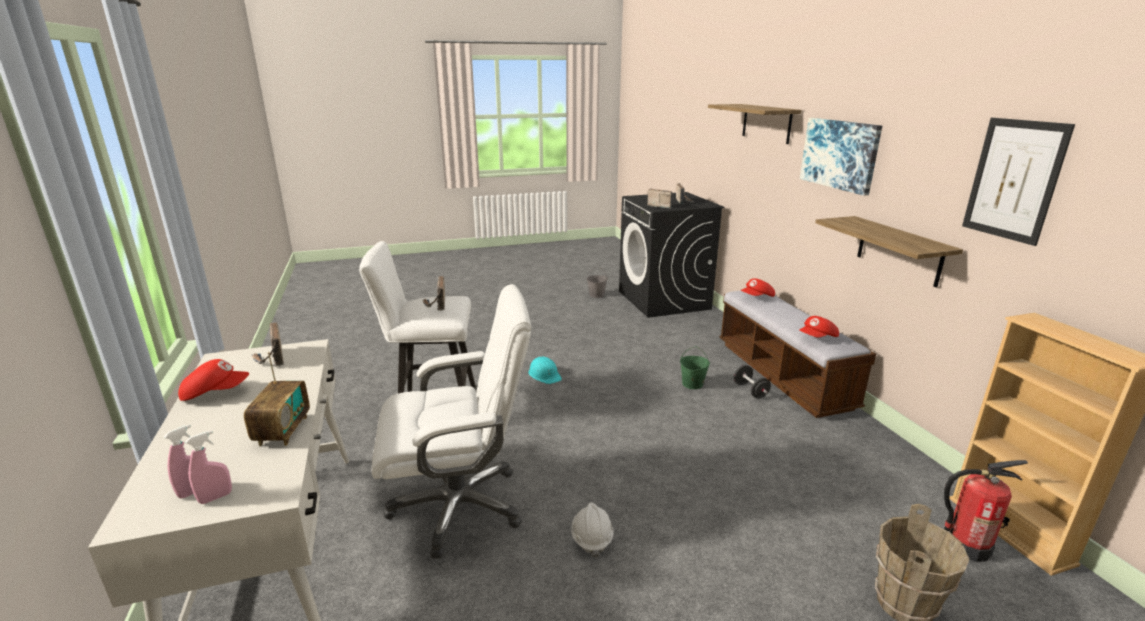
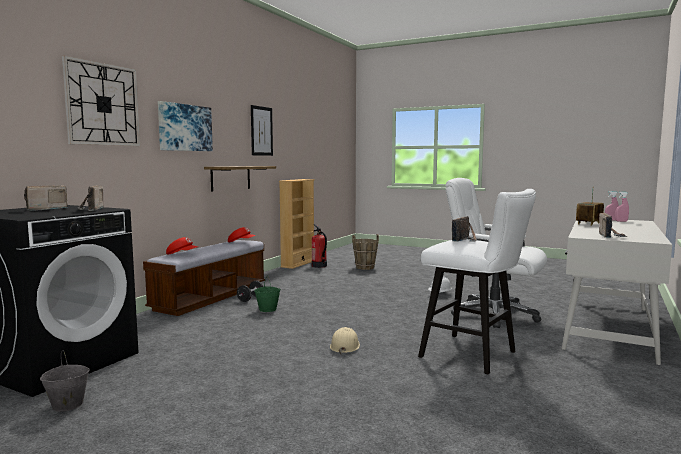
camera: 135 degrees left, 15 degrees down
(215, 393) = (639, 233): red cap -> none
(544, 375) = (345, 346): turquoise hard hat -> beige hard hat
(766, 123) = (103, 104): shelf -> wall clock

